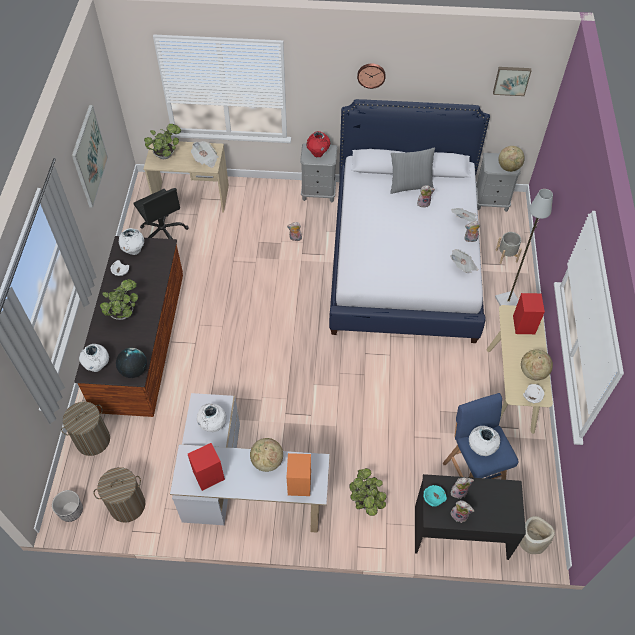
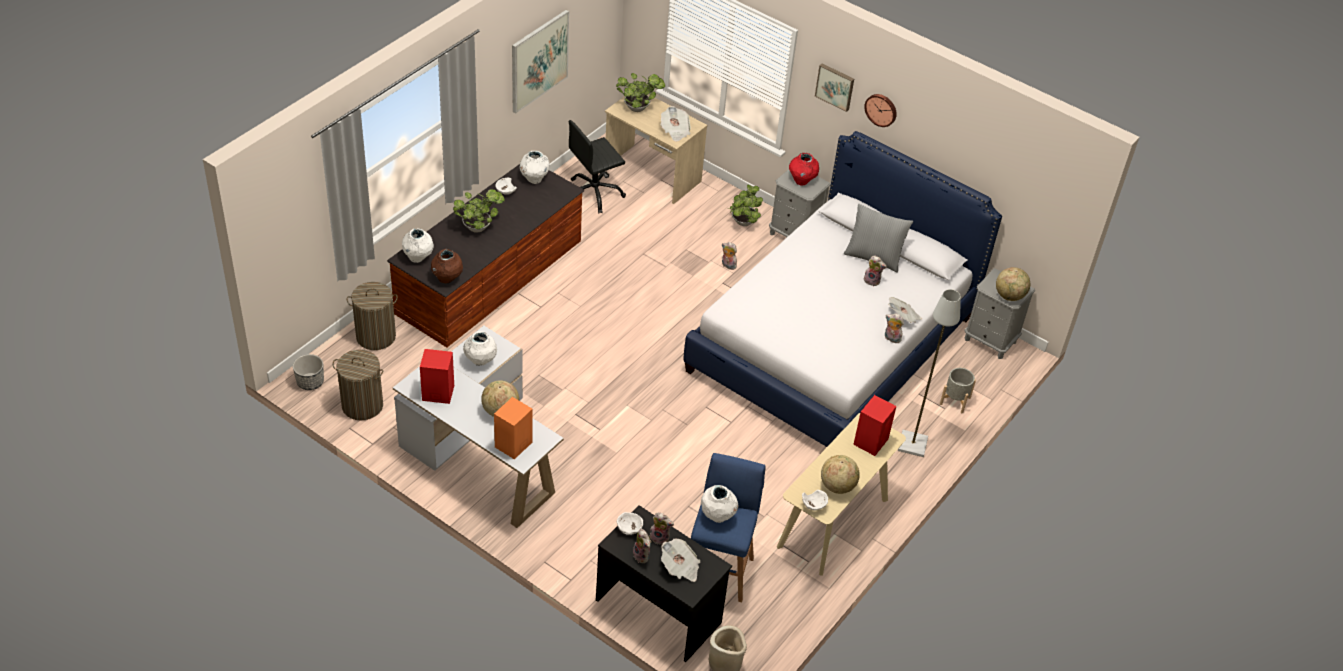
camera: 30 degrees right, 10 degrees down
(134, 370) = (447, 279): globe -> brown vase
(164, 233) = (594, 194): black office chair -> black office chair turned 60 degrees clockwise
(366, 502) = (587, 532): potted plant -> potted plant (743, 223)
(433, 498) = (630, 528): turquoise bowl -> white bowl
(463, 266) = (857, 358): newspaper -> newspaper (680, 567)
(511, 80) = (1034, 182): picture -> picture (835, 86)

